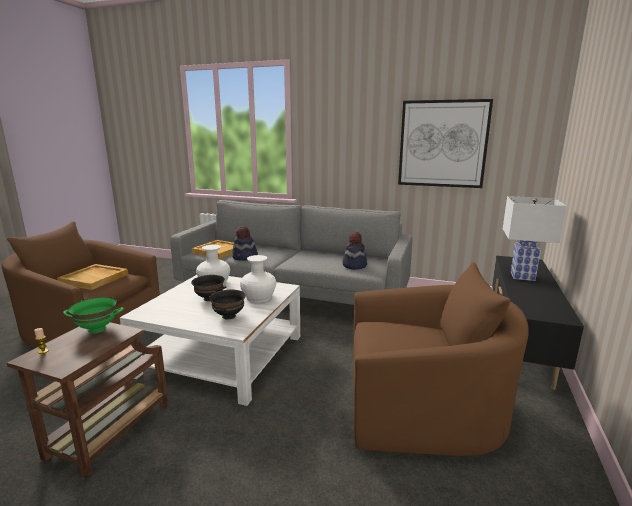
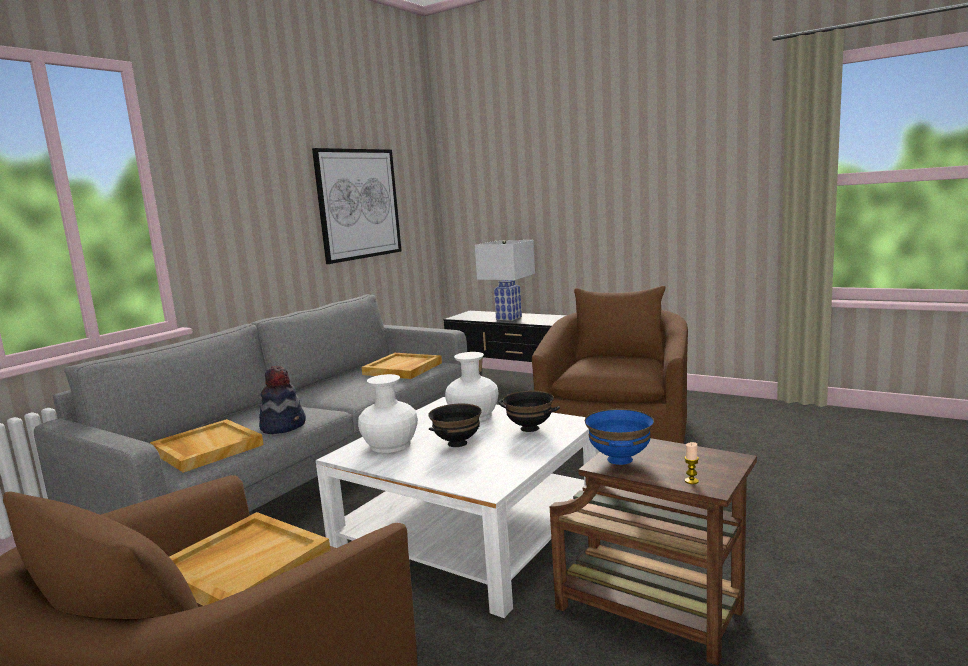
camera: 75 degrees left, 5 degrees down
(97, 329) = (619, 459): green bowl -> blue bowl
(354, 265) = (403, 369): hat -> beige tray

